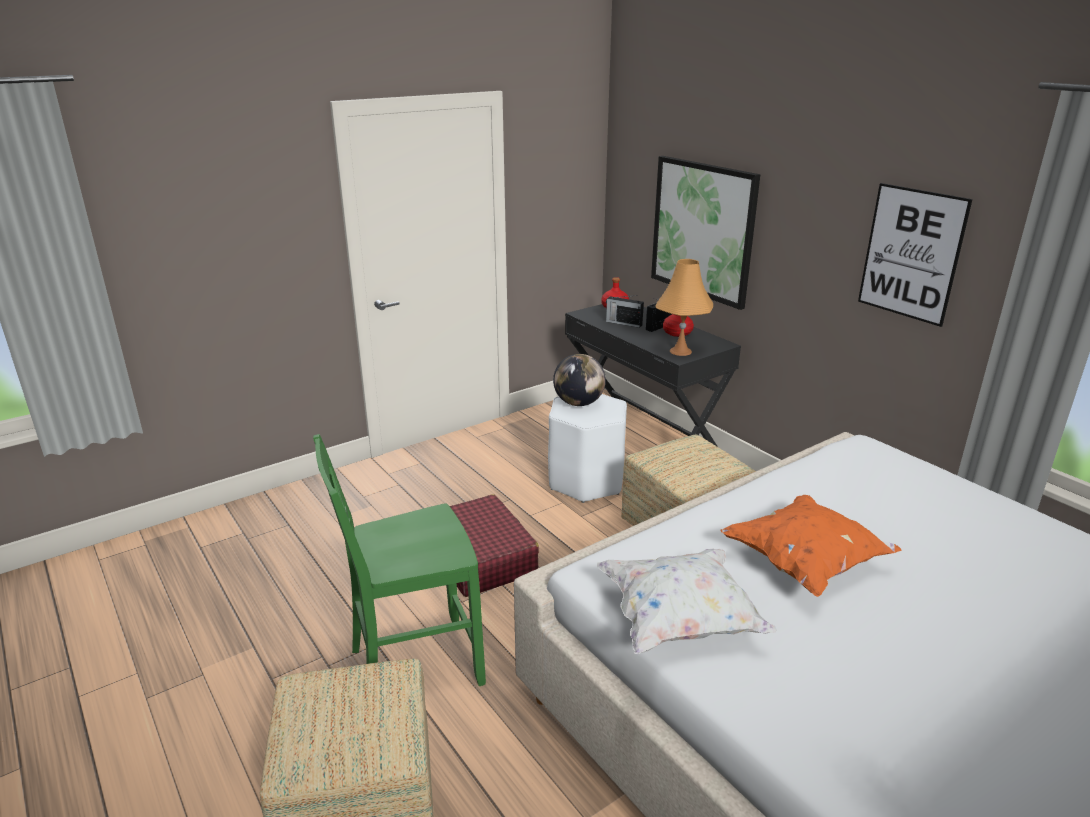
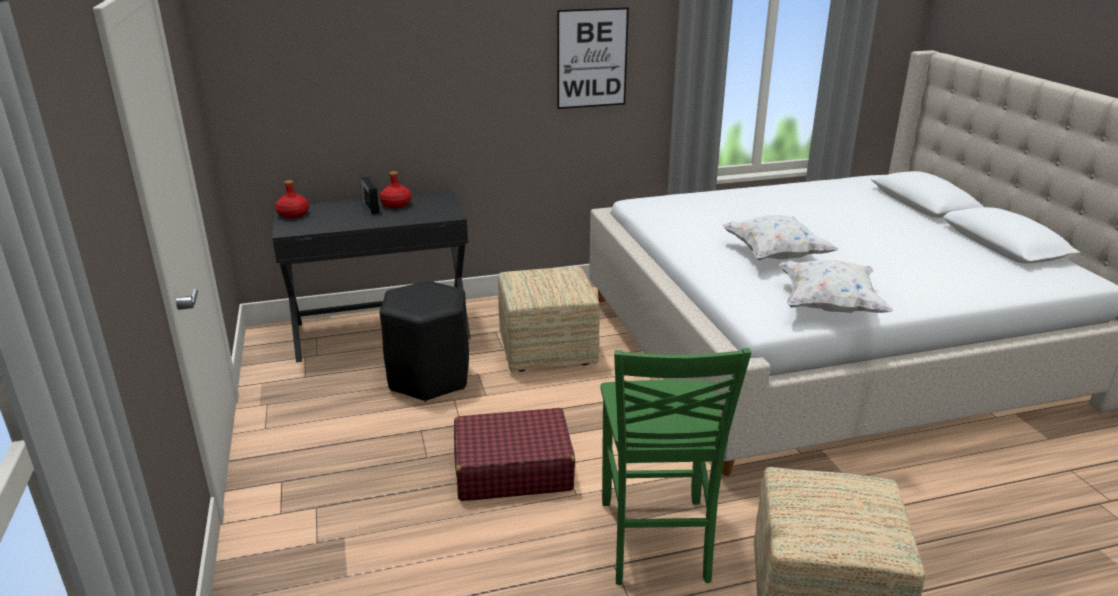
camera: 70 degrees left, 0 degrees up
(579, 403) = (411, 300): globe -> none
(586, 481) = (429, 378): white stool -> black stool
(623, 323) = (341, 219): radio -> none
(680, 351) = (438, 212): orange table lamp -> none
(703, 230) = (373, 97): picture -> none
(805, 563) = (774, 255): orange pillow -> white pillow

